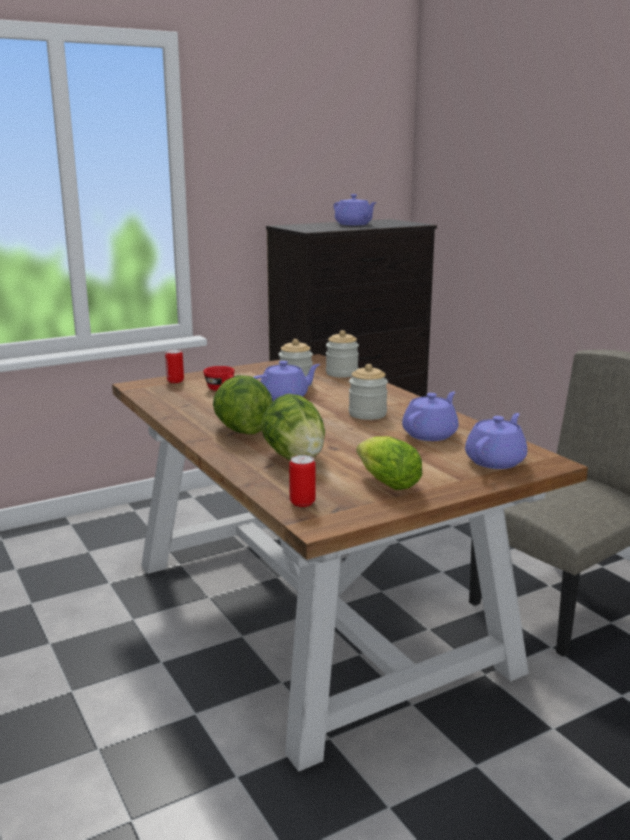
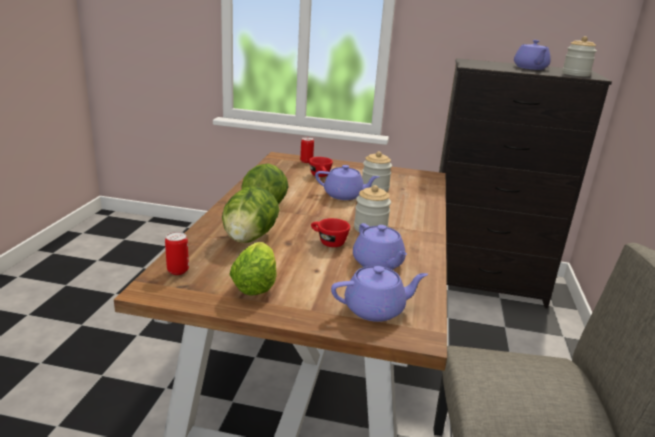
camera: 40 degrees right, 5 degrees up
(342, 373) = (426, 192): jar -> jar (575, 74)
(361, 435) = (328, 242): none -> red cup
(430, 434) = (378, 264): purple teapot -> purple teapot turned 75 degrees clockwise

